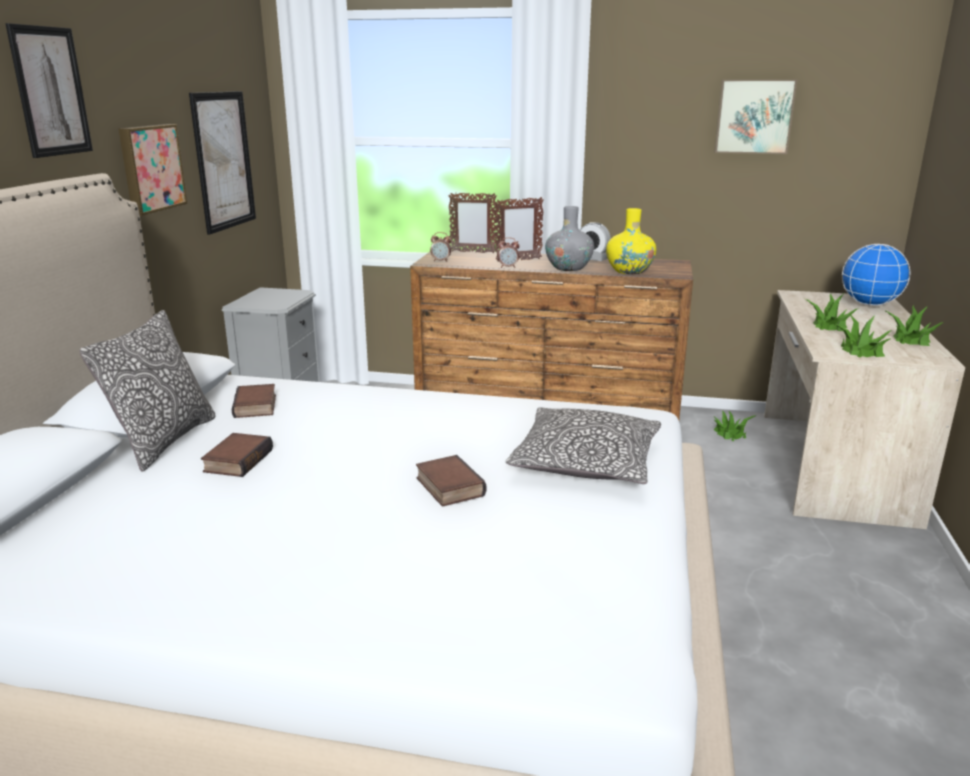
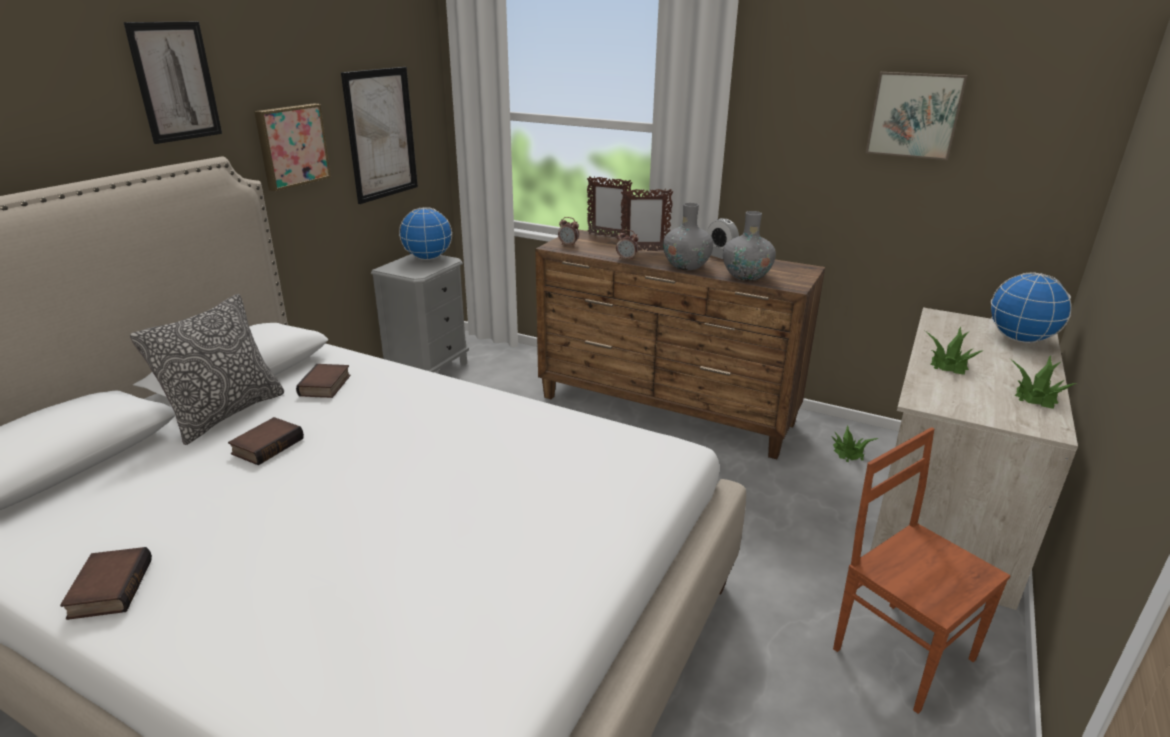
camera: 15 degrees right, 5 degrees up
(276, 292) = (428, 258): none -> globe
(447, 487) = (421, 509): book -> book (109, 588)
(586, 462) = (573, 502): pillow -> none
(629, 271) = (746, 276): yellow vase -> grey vase
(857, 575) = (902, 651): none -> brown chair
(861, 350) = (962, 404): potted plant -> none

